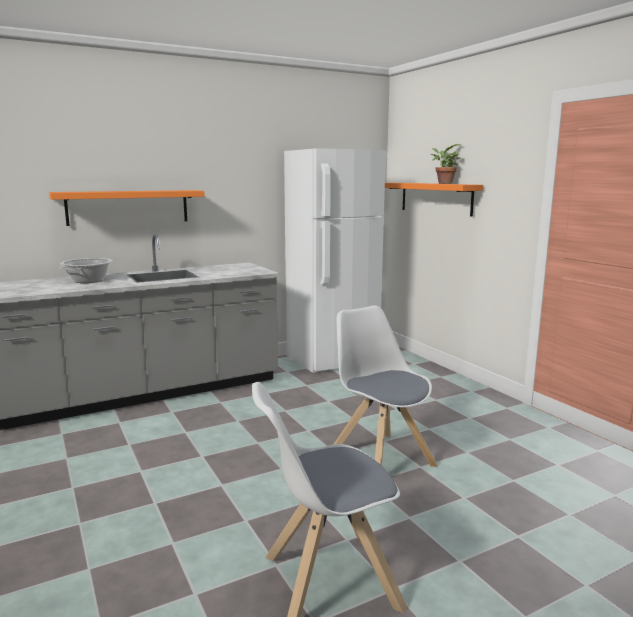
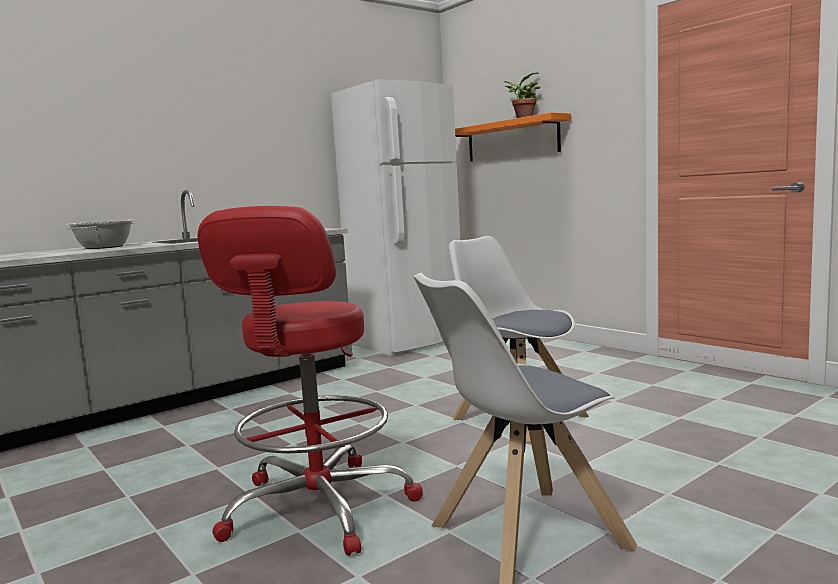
camera: 10 degrees left, 5 degrees down
(128, 207) = (146, 158): orange shelf -> none
(193, 525) = (318, 509): none -> red stool

